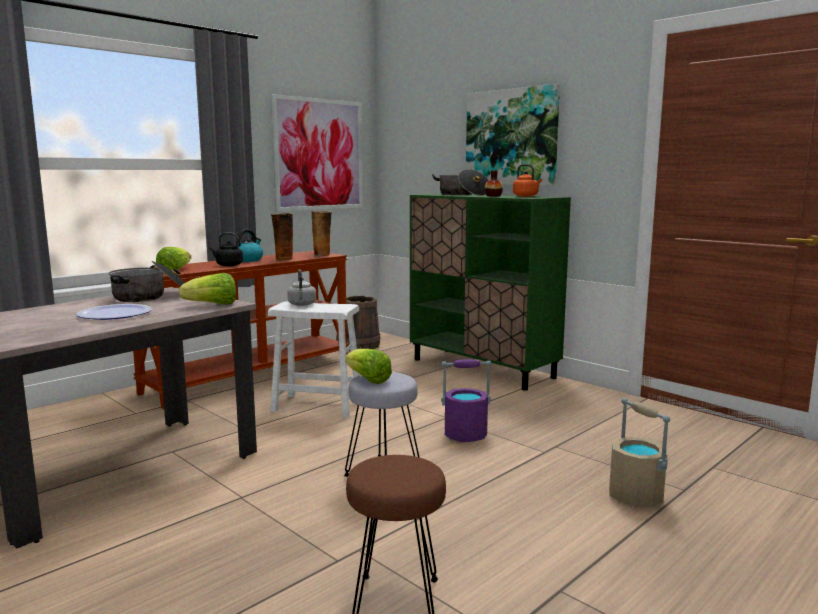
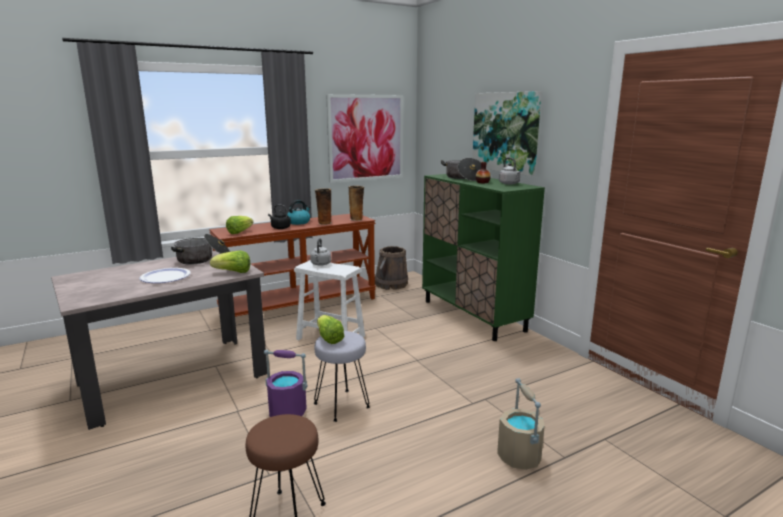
camera: 15 degrees right, 5 degrees up
(466, 435) = (422, 378): purple bucket -> purple bucket (287, 412)
(526, 196) = (510, 184): orange kettle -> grey kettle

